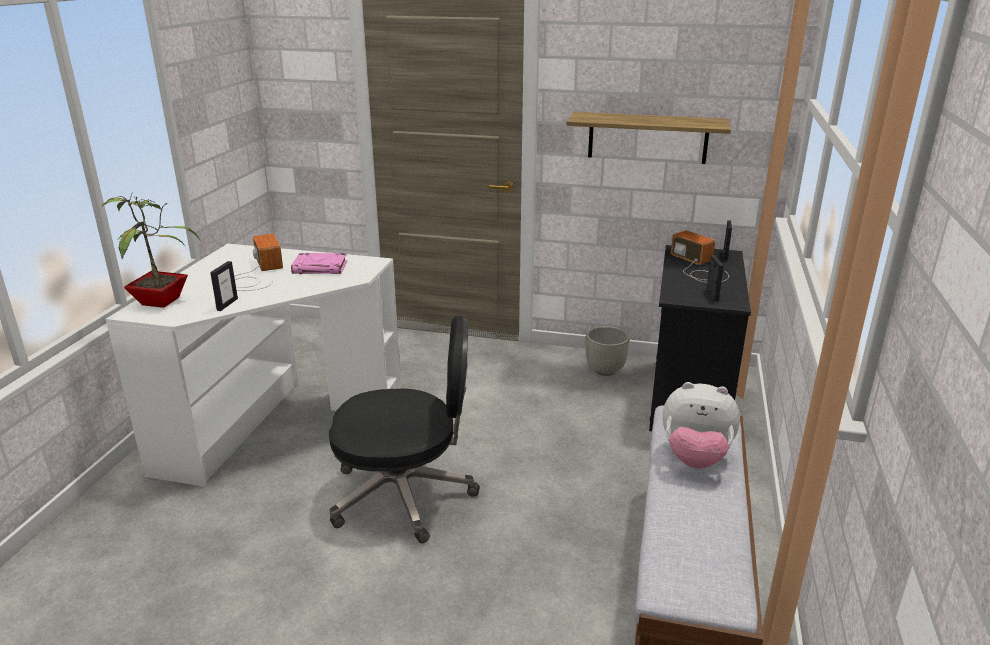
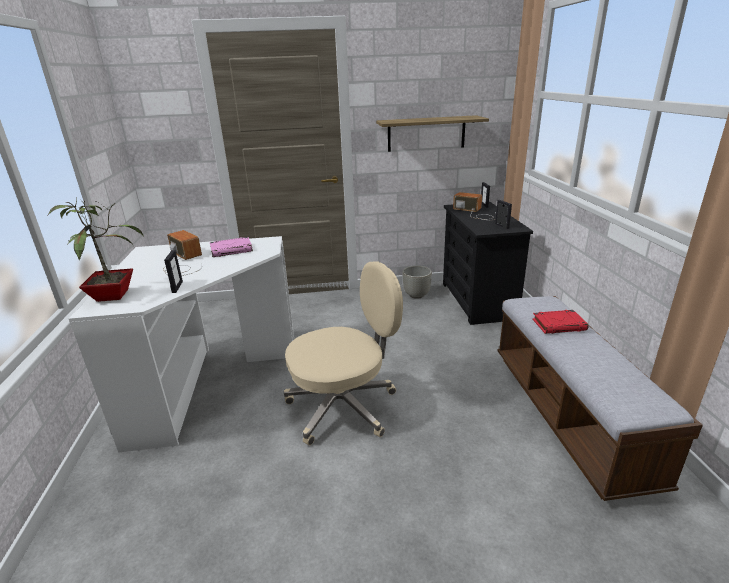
camera: 20 degrees left, 0 degrees up
(405, 494) = (344, 406): black office chair -> beige office chair
(695, 458) = (559, 325): plush toy -> red book

